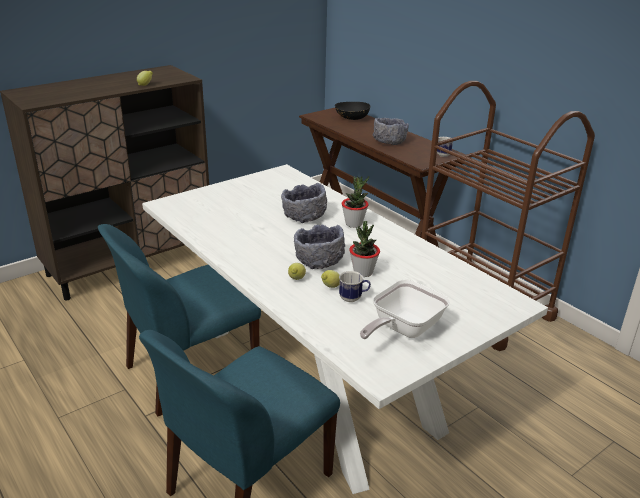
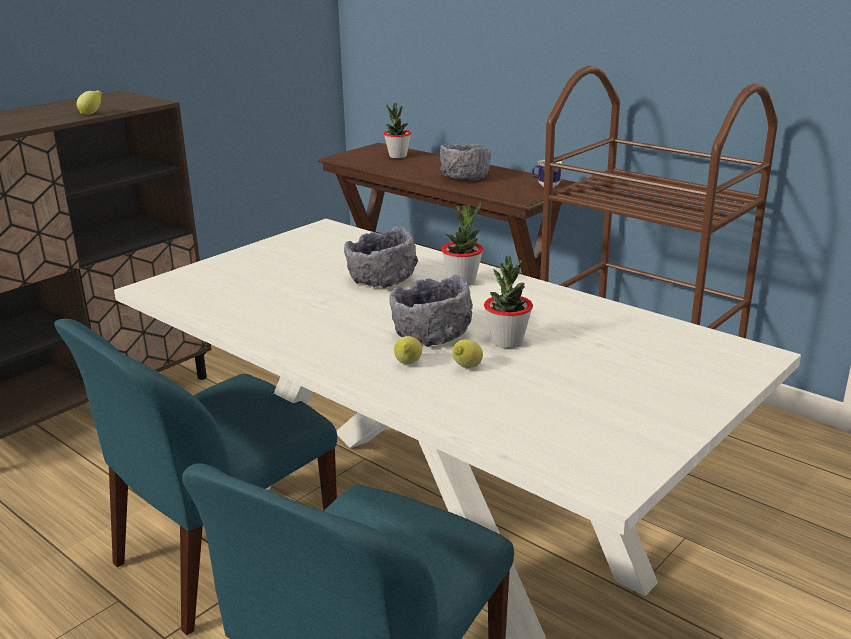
camera: 10 degrees left, 5 degrees down
(351, 119) = (398, 156): black bowl -> potted plant
(353, 298) = (510, 379): mug -> none
(402, 329) = (607, 411): frying pan -> none

